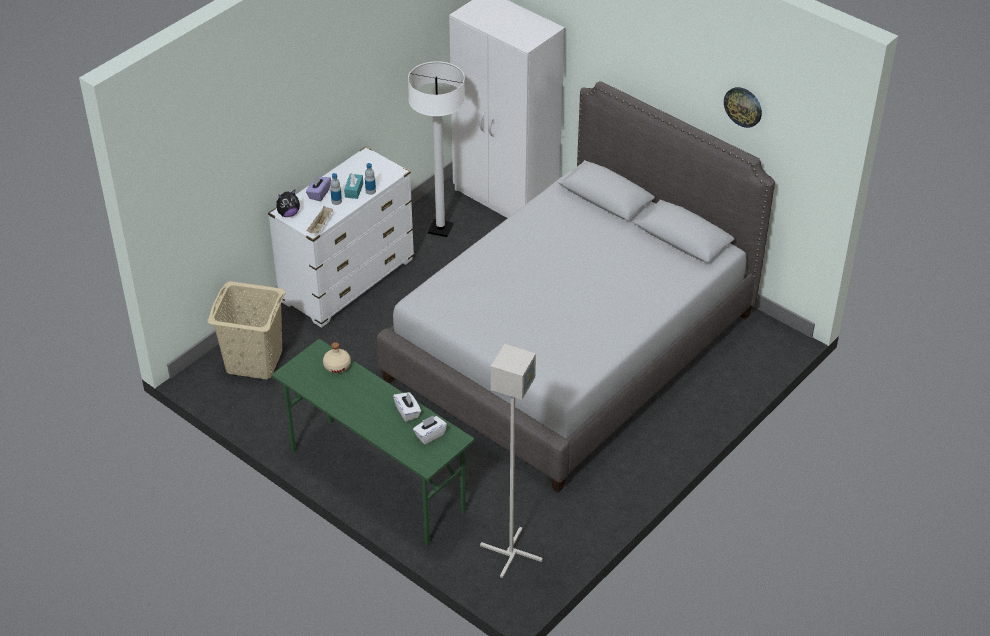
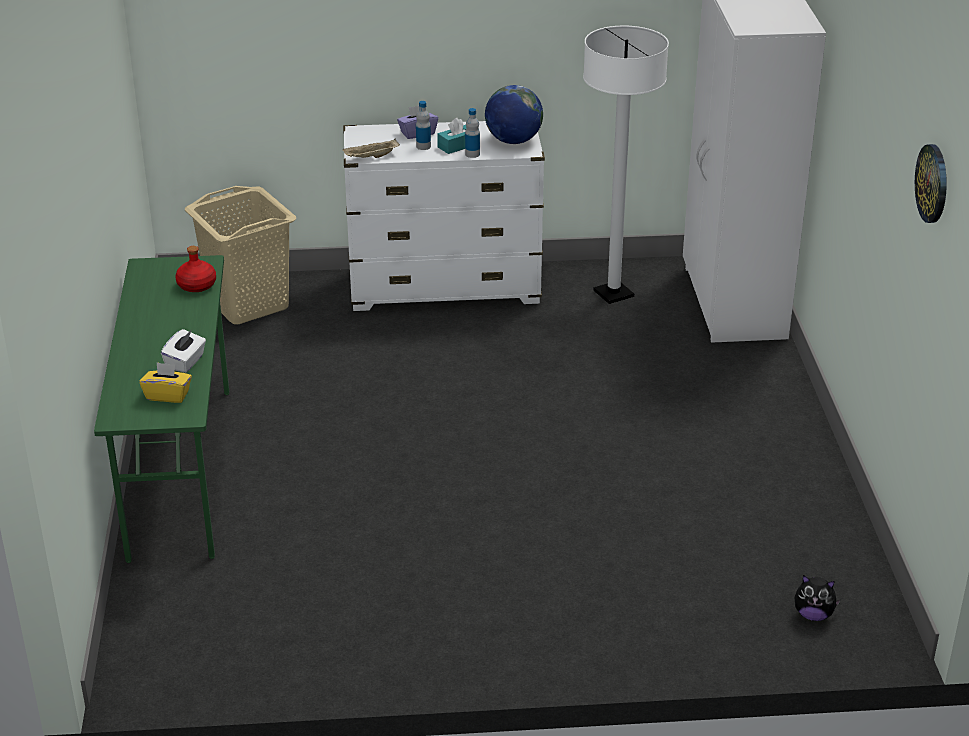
camera: 45 degrees right, 10 degrees down
(288, 214) = (360, 134): plush toy -> plush toy (813, 615)
(337, 365) = (197, 285): beige bottle -> red bottle
(378, 169) = (513, 141): none -> globe
(430, 435) = (168, 395): white tissue box -> yellow tissue box
(511, 553) = (191, 632): grey floor lamp -> none
(571, 347) = (586, 478): grey bed -> none

